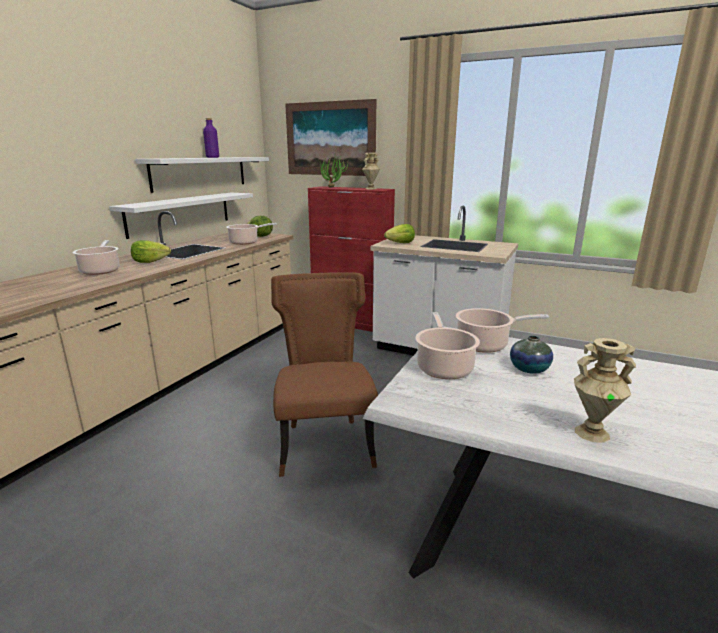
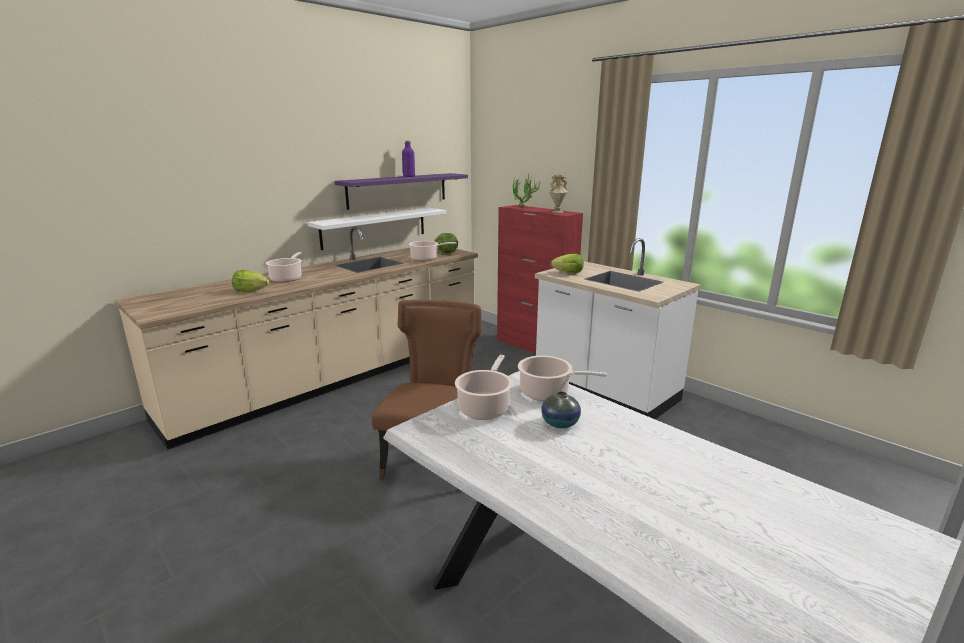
camera: 20 degrees right, 0 degrees up
(150, 262) = (329, 273): lettuce -> lettuce (250, 291)
(200, 173) = (398, 190): white shelf -> purple shelf
(330, 139) = (527, 157): picture -> none
(592, 432) = (545, 489): beige vase -> none

